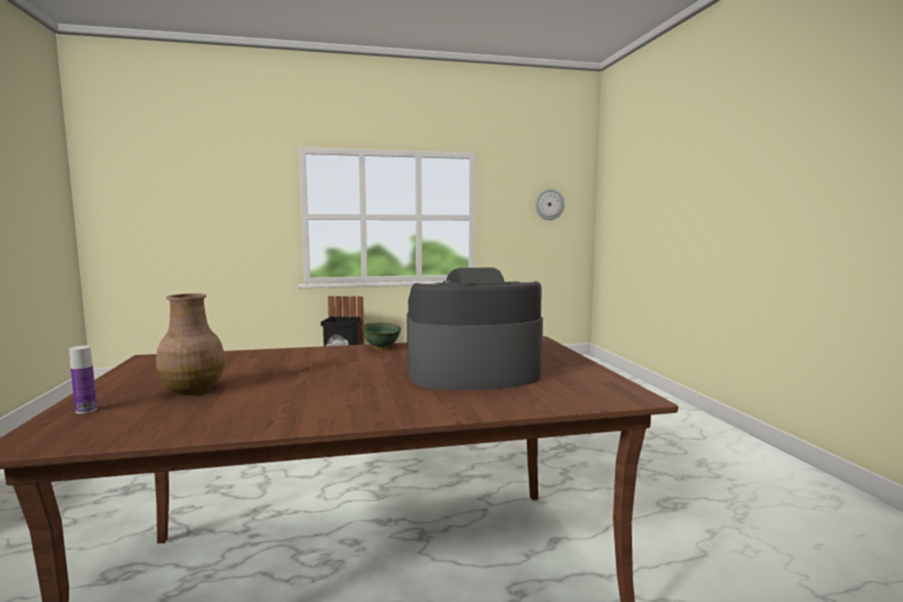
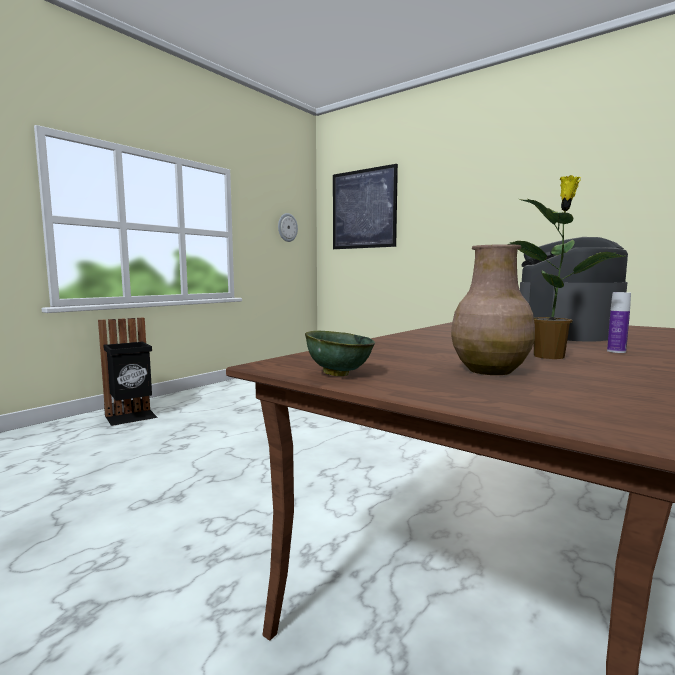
camera: 40 degrees left, 0 degrees up
(86, 410) = (515, 402): bottle -> bottle (616, 351)
(292, 391) = (550, 356): none -> potted plant
(382, 348) = (433, 331): green bowl -> green bowl (338, 374)
(633, 179) = (363, 209): none -> picture

